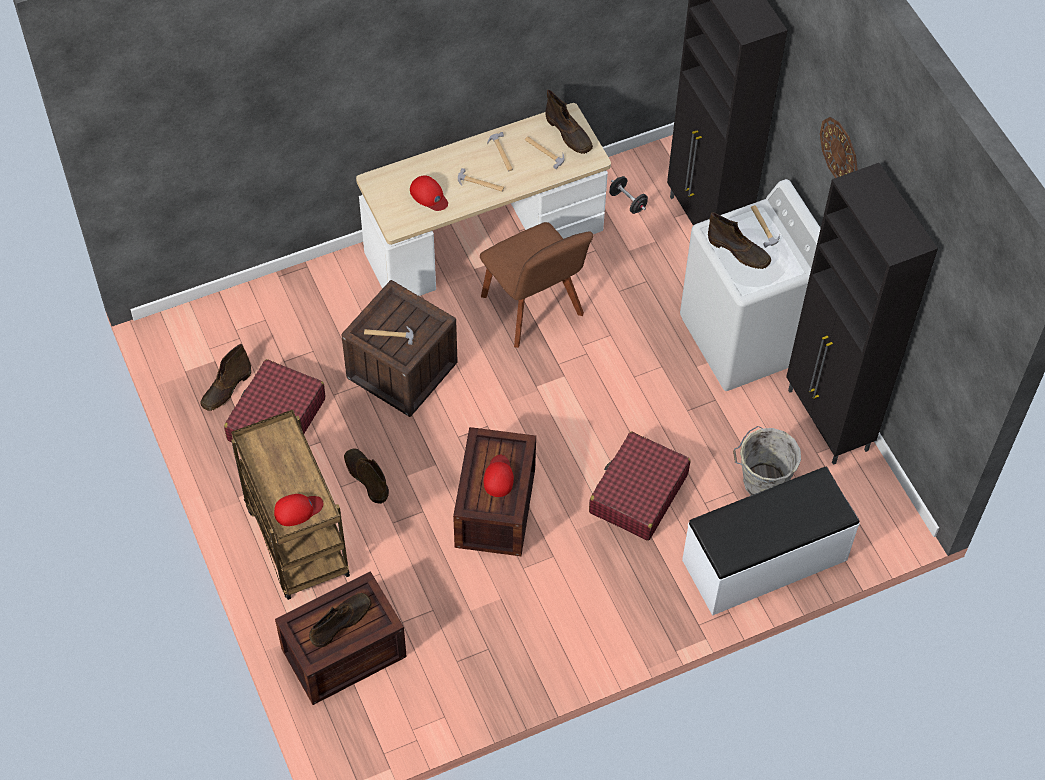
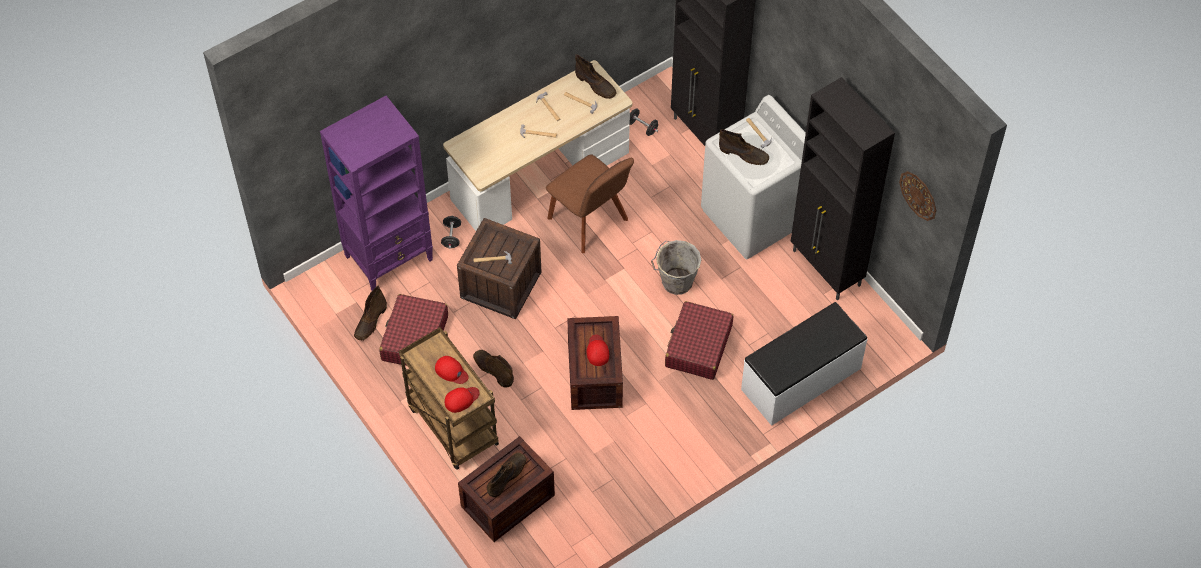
camera: 10 degrees left, 0 degrees up
(270, 312) = (390, 258): none -> purple bookcase
(354, 299) = (451, 237): none -> black dumbbell
(429, 195) = (501, 149): red cap -> red cap (451, 371)
(761, 482) = (787, 322): grey bucket -> grey bucket (675, 282)
(840, 151) = (809, 71): wall clock -> wall clock (918, 195)

